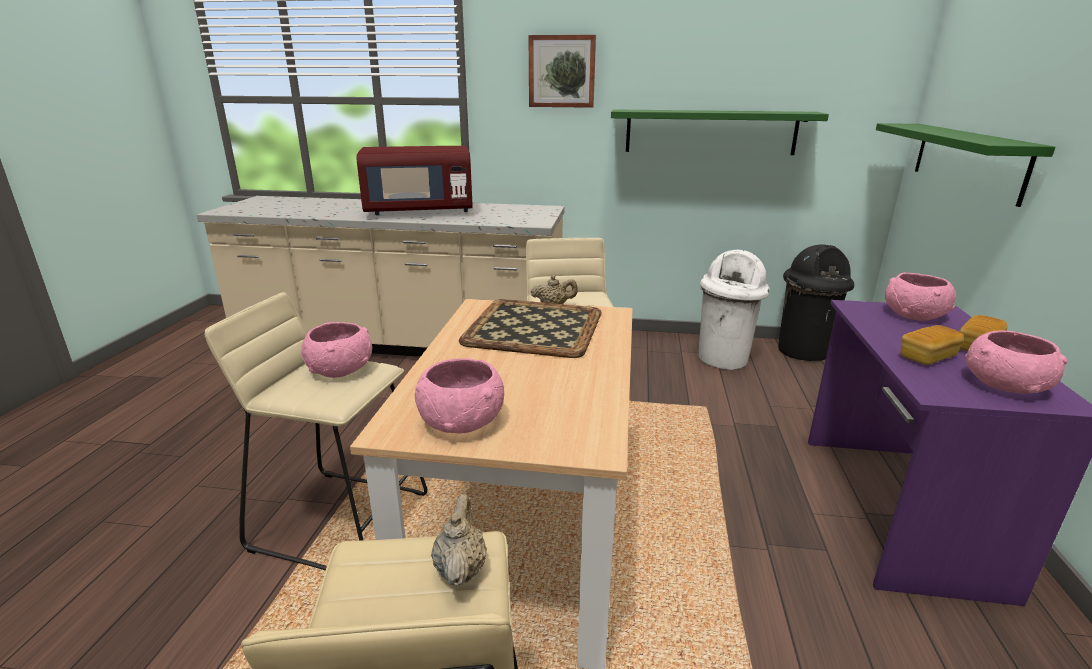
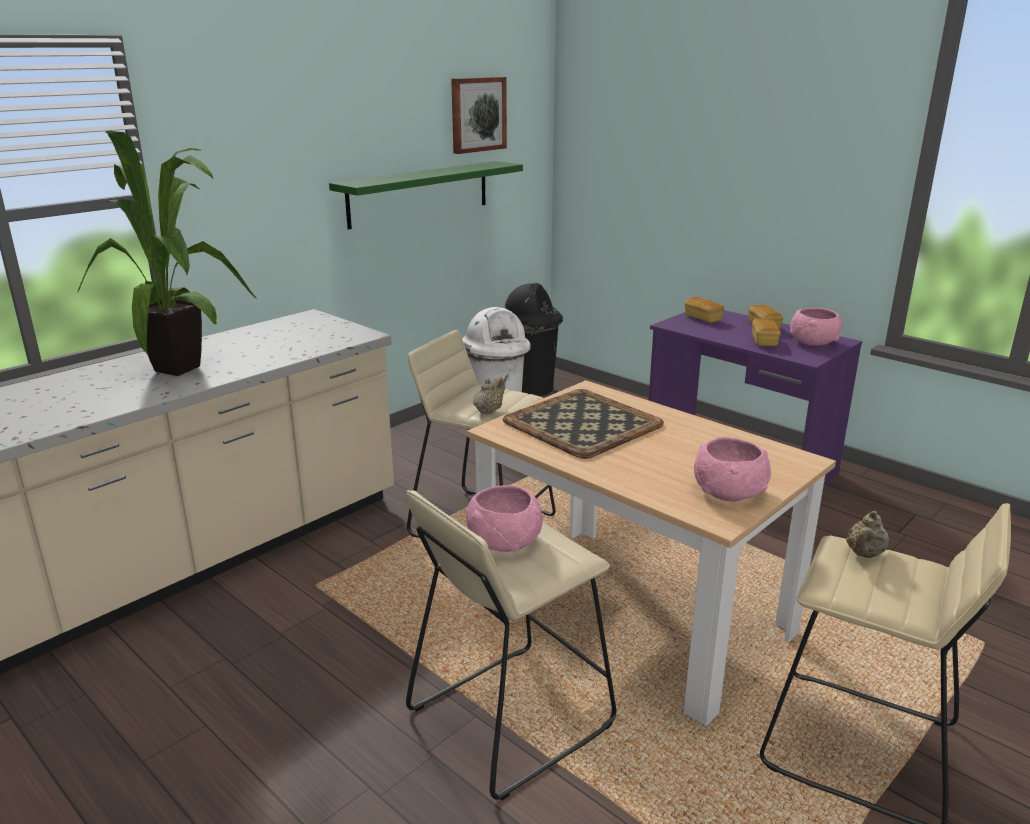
camera: 55 degrees left, 0 degrees up
(419, 211) = (184, 366): red microwave -> potted plant
(460, 568) = (864, 554): beige teapot -> beige teapot turned 90 degrees counterclockwise
(562, 71) = (268, 144): picture -> picture (477, 114)
(914, 314) = (703, 318): pink bowl -> bread
(967, 160) = (640, 193): green shelf -> none

